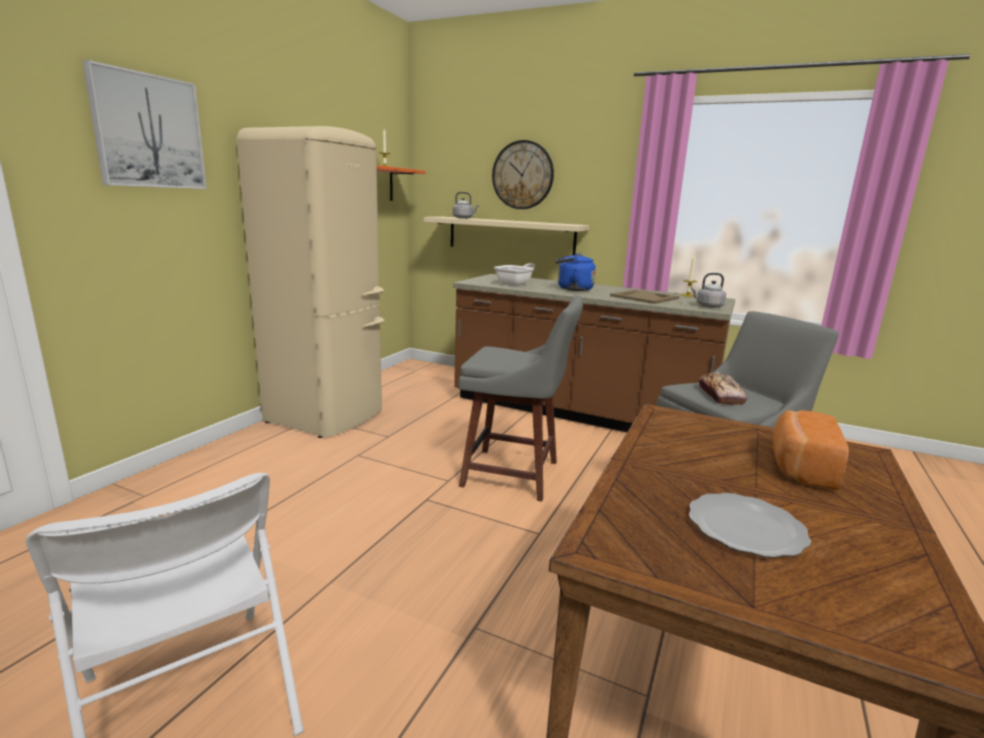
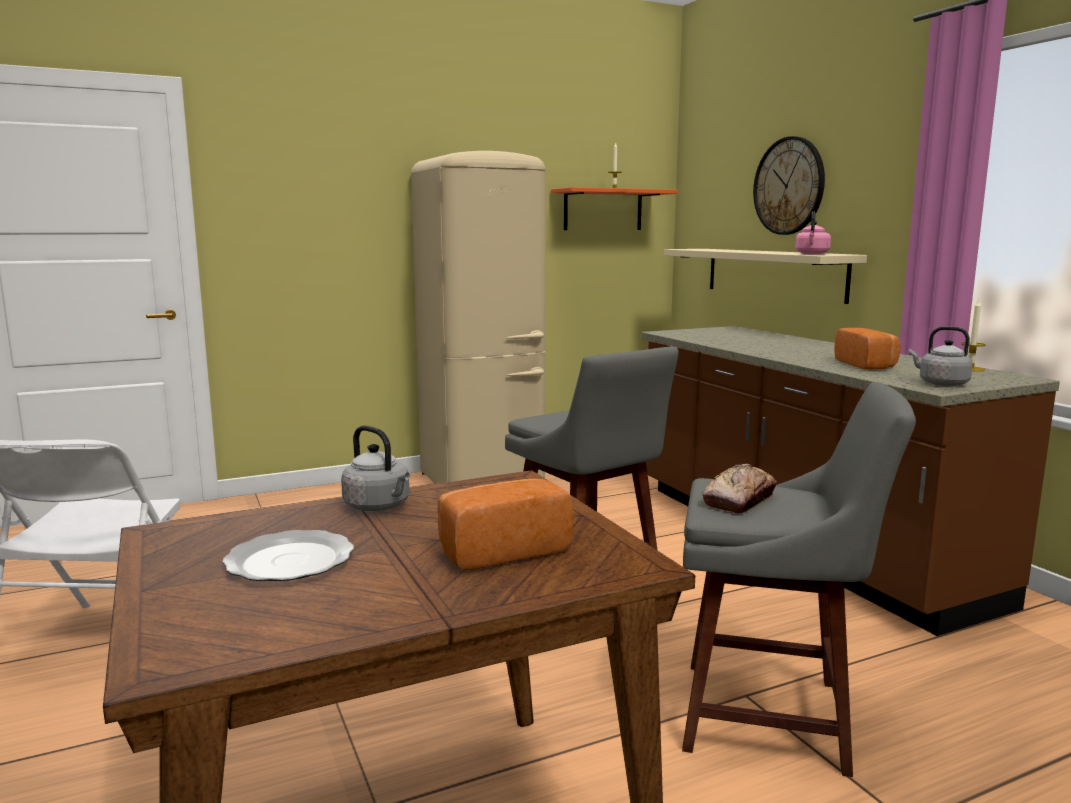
camera: 40 degrees right, 5 degrees down
(148, 131) = (319, 174): picture -> none
(464, 218) = (711, 249): grey kettle -> grey kettle (379, 506)
(516, 284) = (720, 338): frying pan -> none
(561, 224) = (812, 254): none -> pink kettle
(572, 289) = (784, 348): blue kettle -> none
(644, 297) = (867, 365): beige tray -> bread

